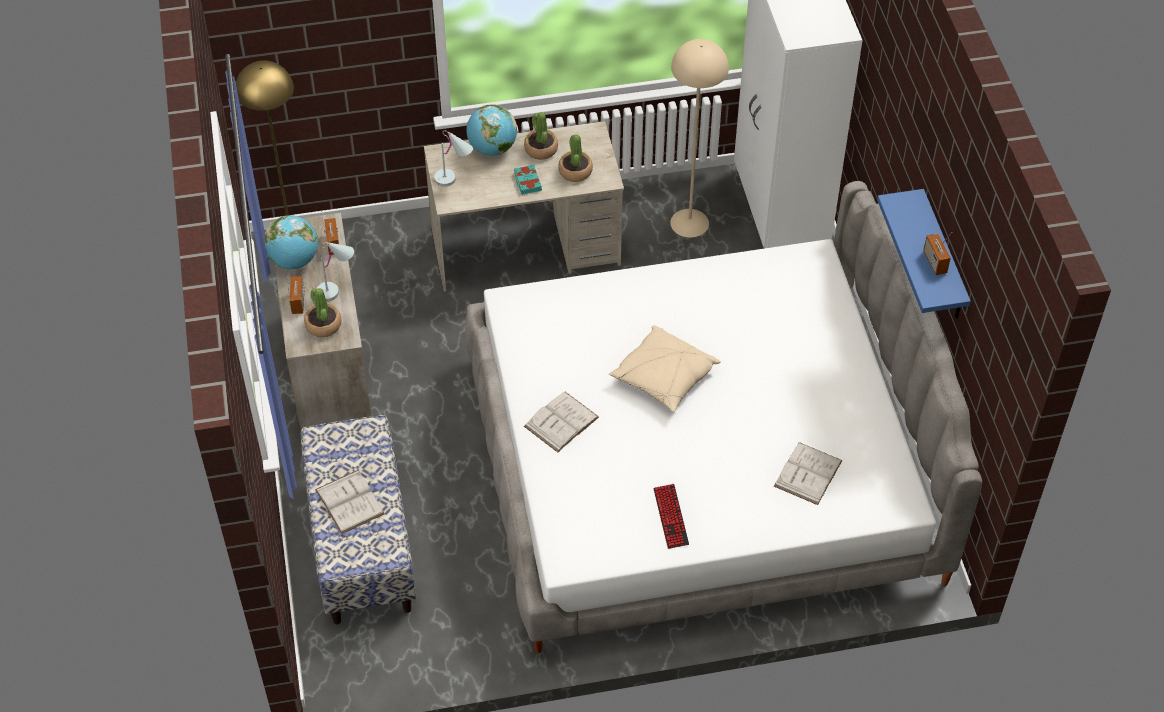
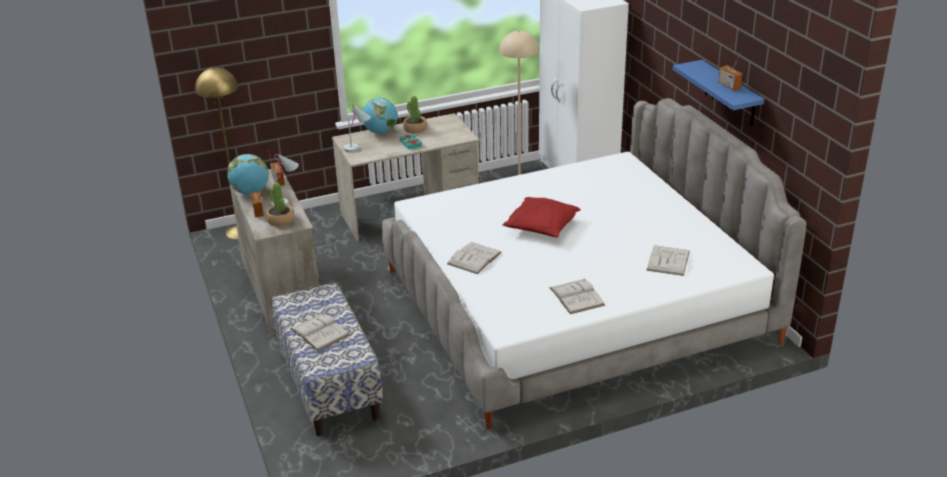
camera: 10 degrees left, 20 degrees down
(575, 171) = (442, 135): potted plant -> none
(663, 378) = (541, 227): beige pillow -> red pillow
(670, 517) = (577, 296): keyboard -> white book

